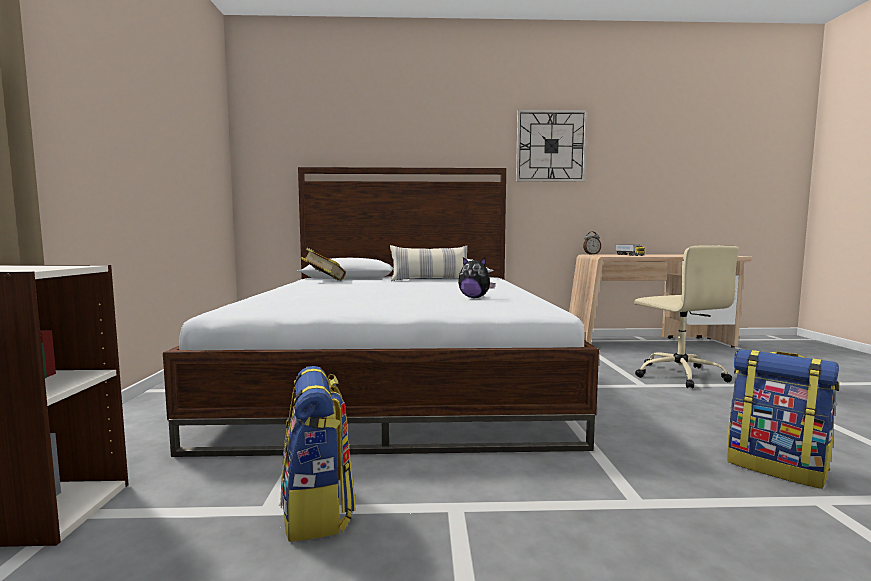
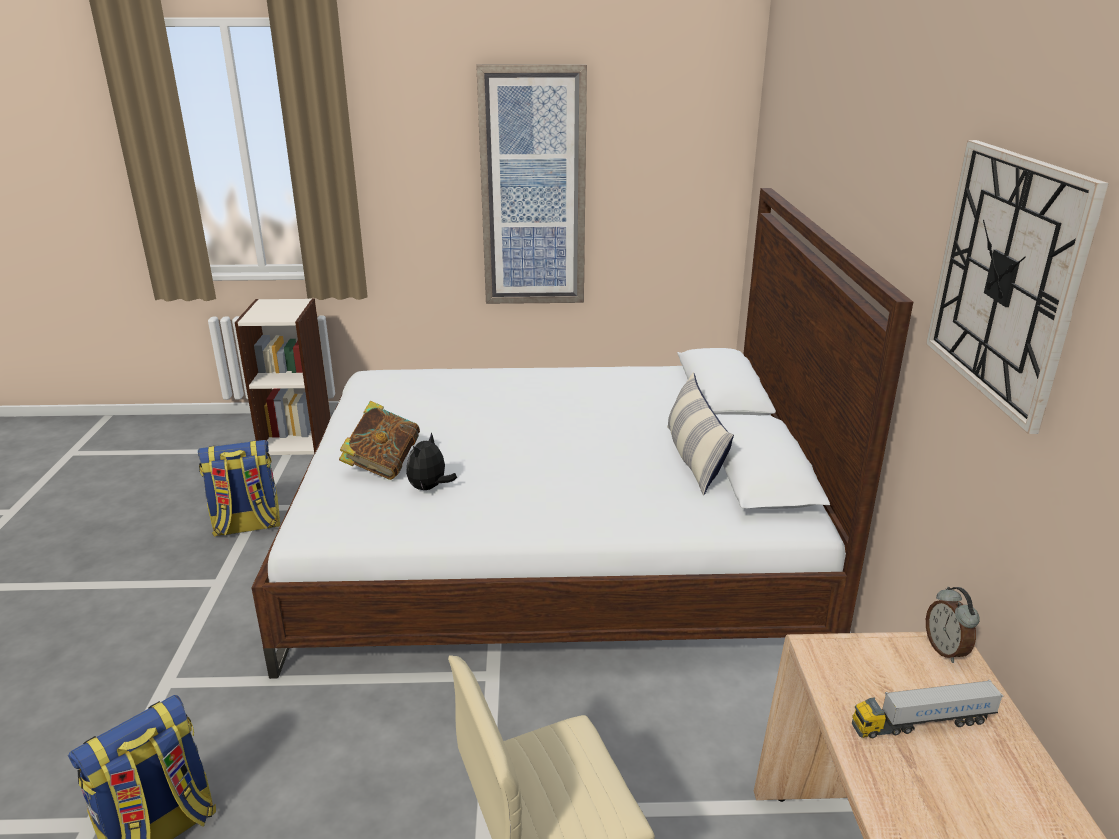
camera: 90 degrees right, 20 degrees up
(149, 157) = (533, 189): none -> picture
(324, 281) = (646, 383): book -> book (383, 466)

